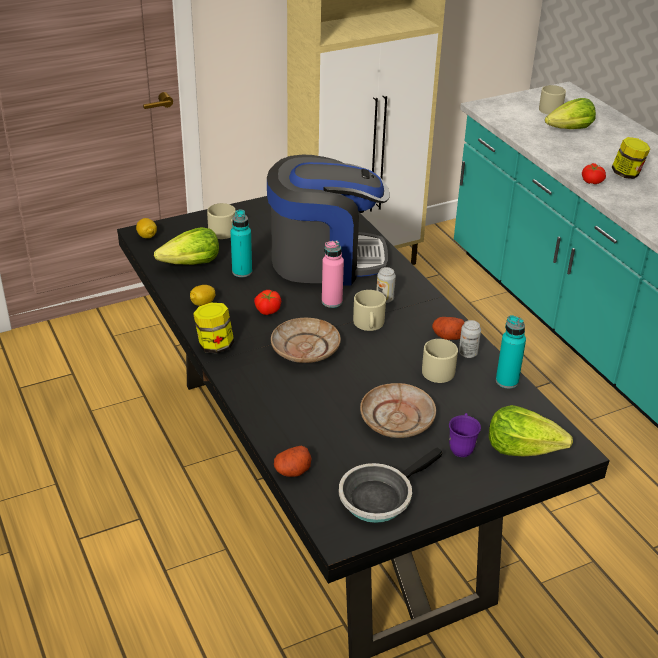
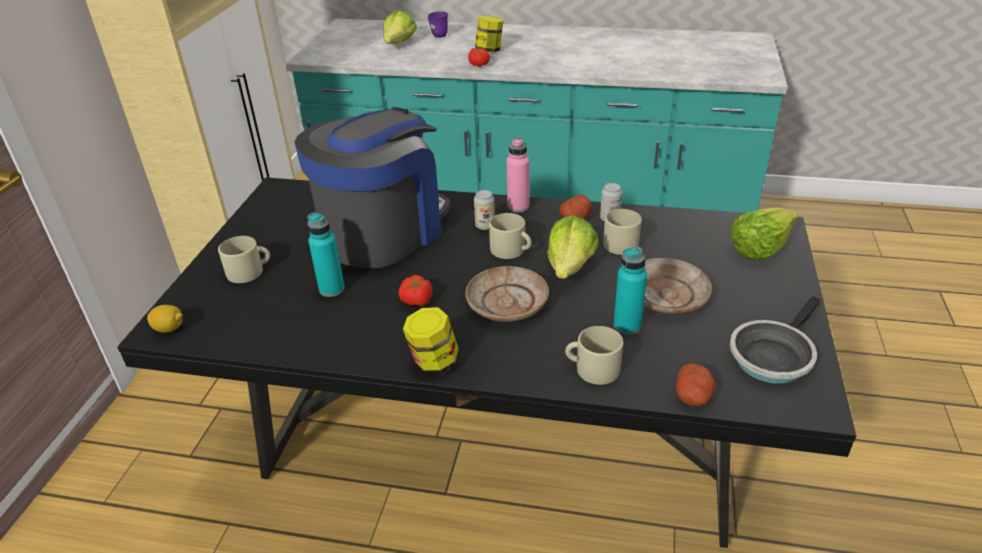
camera: 50 degrees left, 0 degrees up
(191, 264) = (269, 318): lettuce -> lettuce (570, 266)
(202, 303) = (350, 340): lemon -> none
(332, 302) = (453, 256): pink bottle -> pink bottle (518, 207)
(379, 496) = (772, 355): frying pan -> frying pan turned 45 degrees clockwise
(462, 446) = (734, 277): purple mug -> purple mug (437, 34)
(507, 381) = (665, 217): turquoise bottle -> turquoise bottle (627, 326)
(548, 108) = (357, 38): beige mug -> beige mug (592, 368)

